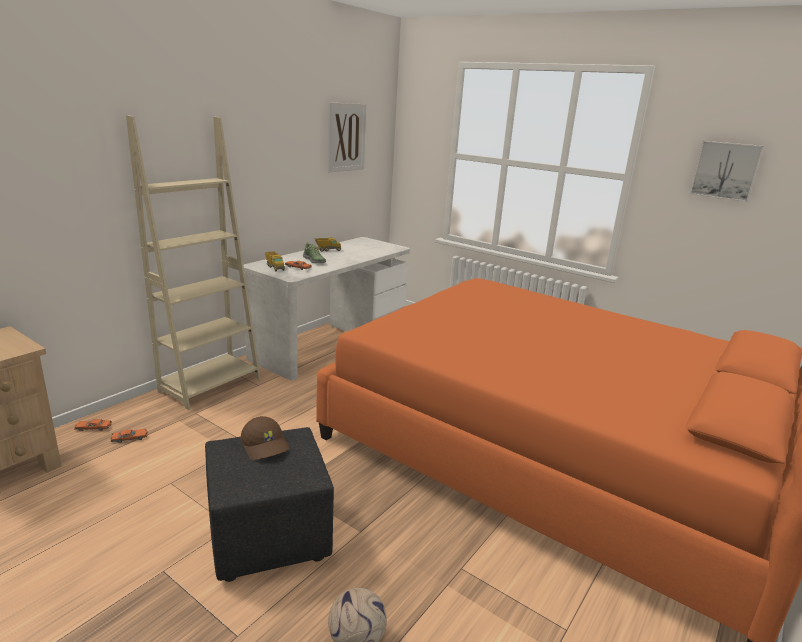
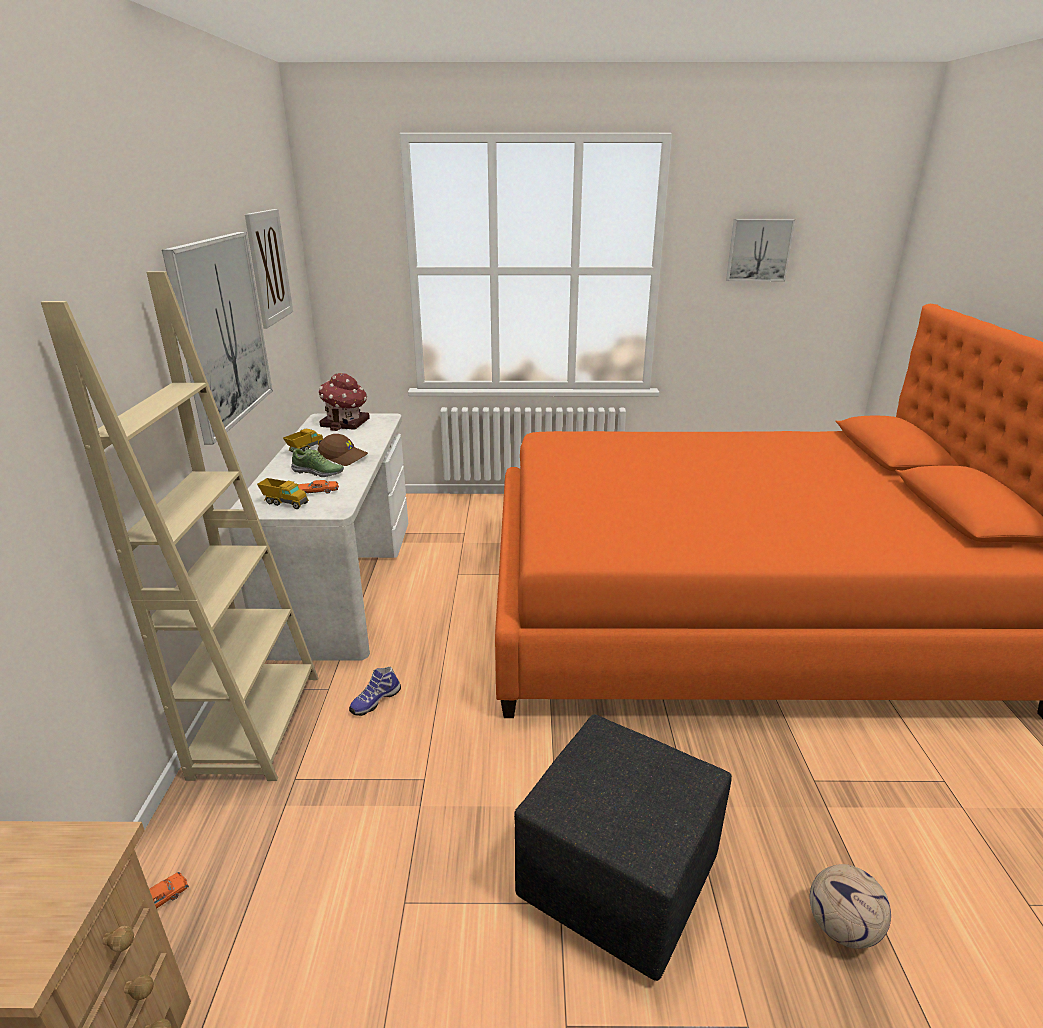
camera: 35 degrees left, 5 degrees up
(129, 438) = (245, 879): orange toy car -> none
(266, 445) = (595, 769): brown cap -> brown cap (344, 457)
(271, 399) = (375, 700): none -> shoe
(281, 164) = (222, 332): none -> picture
(371, 244) = (346, 423): none -> toy house

